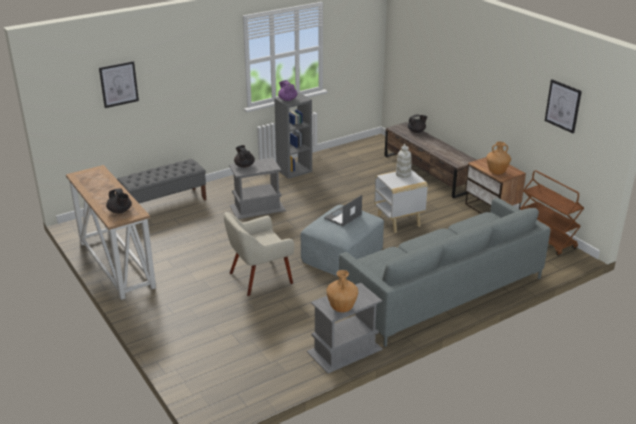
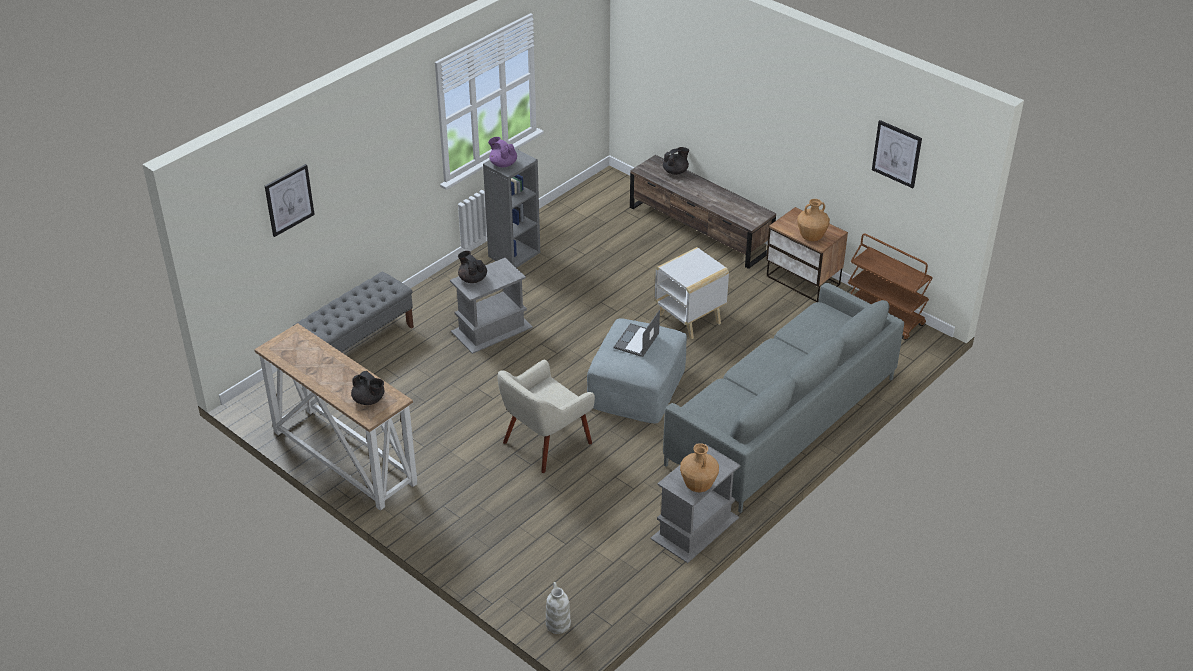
camera: 15 degrees left, 10 degrees up
(403, 174) = (692, 259): white vase -> white vase (557, 624)

